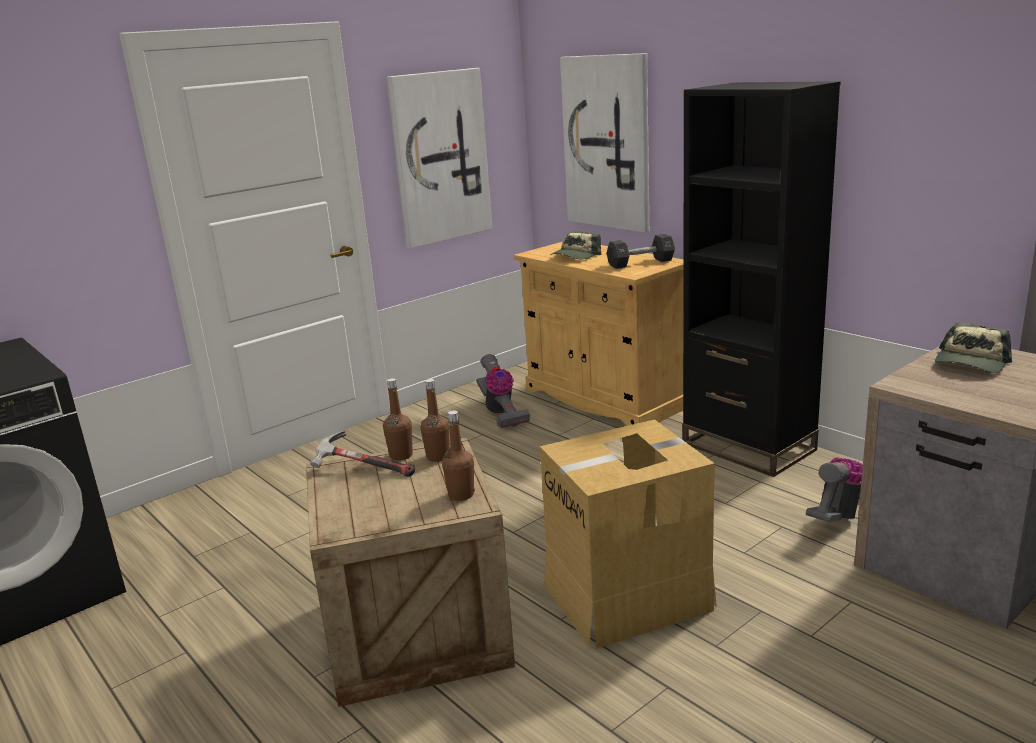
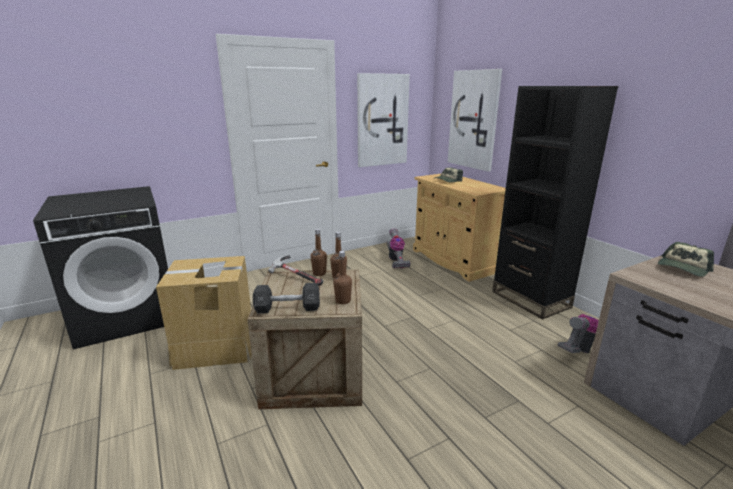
camera: 10 degrees right, 0 degrees up
(629, 596) = (439, 376): cardboard box -> cardboard box (216, 347)
(640, 263) = (482, 187): black dumbbell -> black dumbbell (287, 308)

